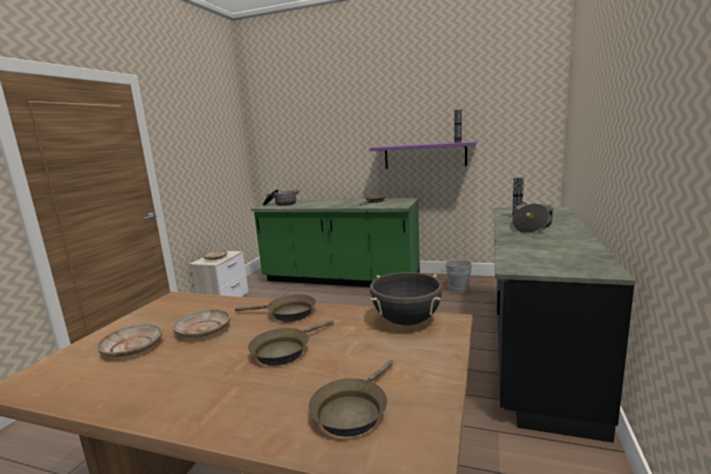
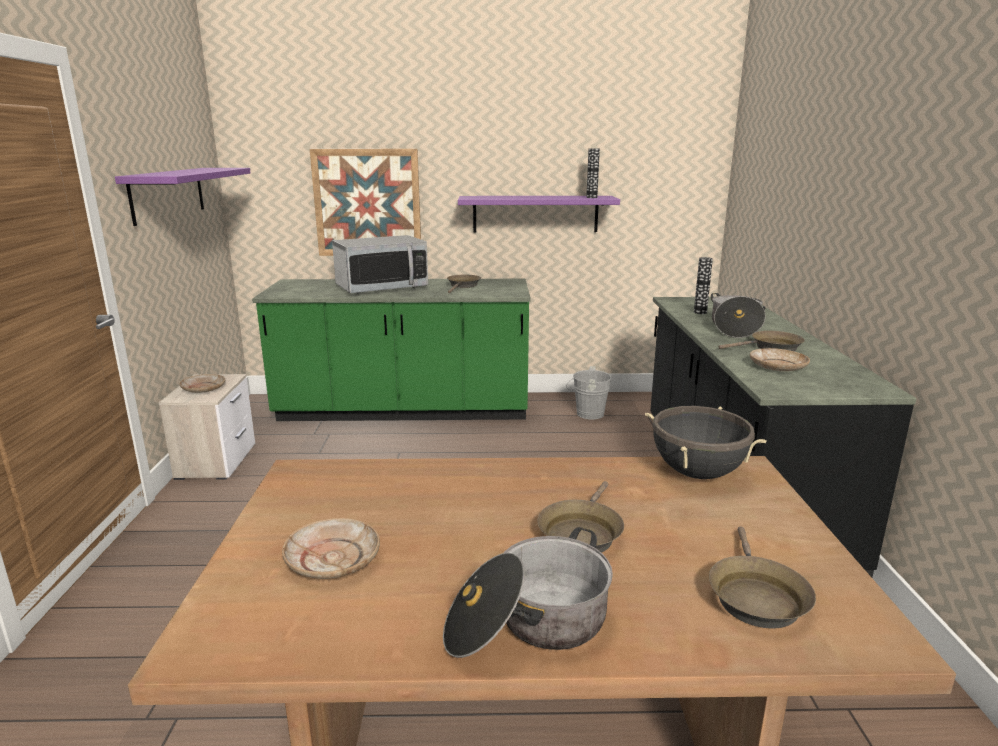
camera: 20 degrees left, 5 degrees up
(203, 330) = (419, 518): beige plate -> beige plate (777, 366)
(206, 151) = (168, 194): none -> purple shelf
(280, 204) = (301, 290): cooking pot -> cooking pot (528, 624)
(287, 313) = (522, 478): brown frying pan -> brown frying pan (772, 347)
(323, 153) = (367, 203): none -> picture
(325, 203) = (381, 287): none -> microwave

